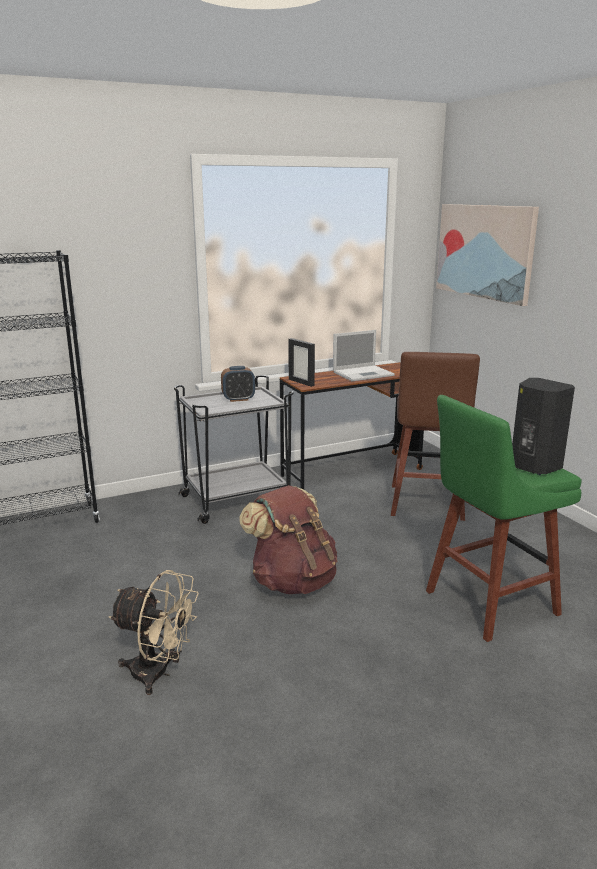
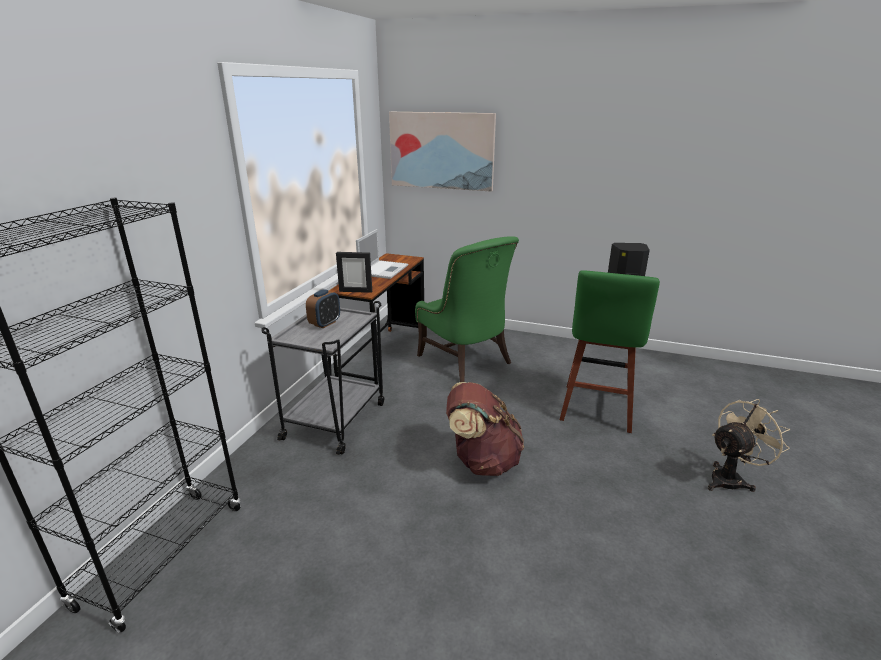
camera: 45 degrees left, 5 degrees up
(158, 673) = (521, 596): beige fan -> beige fan (731, 478)
(425, 503) = (465, 359): brown stool -> green chair

